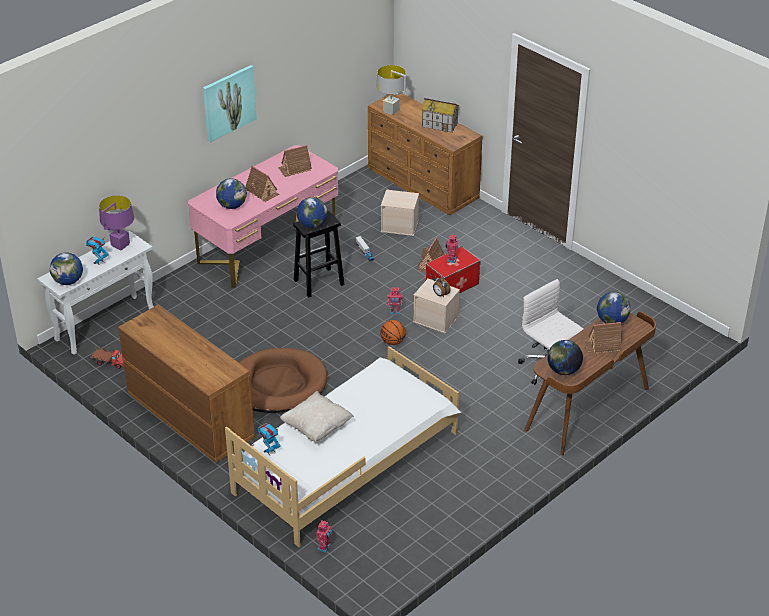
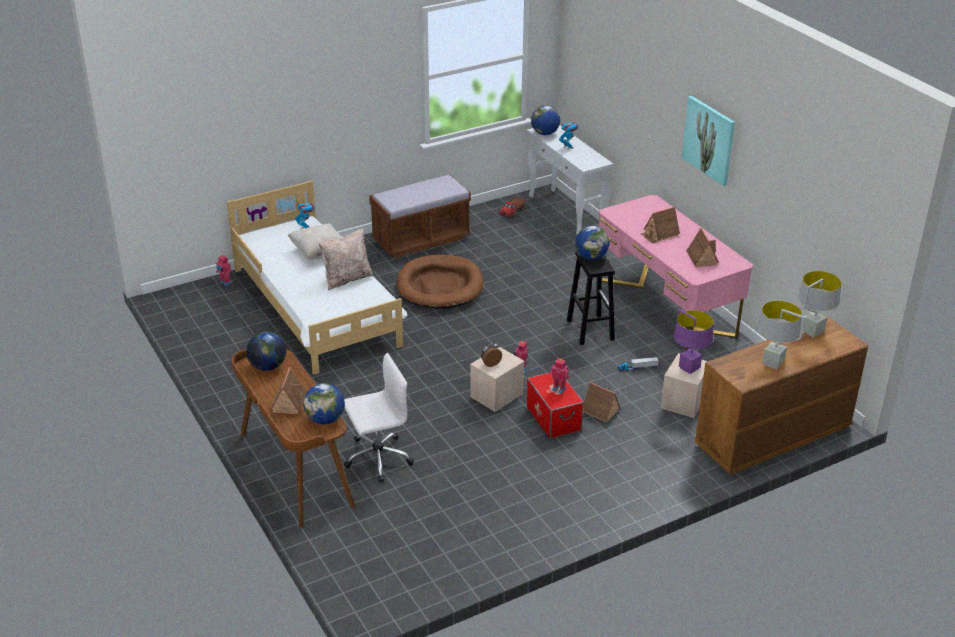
camera: 105 degrees right, 5 degrees down
(120, 245) = (590, 157): purple table lamp -> purple table lamp (689, 368)
(189, 416) = (421, 240): brown dresser -> brown bench
(232, 206) = (638, 216): globe -> none
(359, 396) = (346, 279): none -> beige pillow
(393, 342) = (471, 360): basketball -> none
(440, 125) = (773, 363): toy house -> grey table lamp

